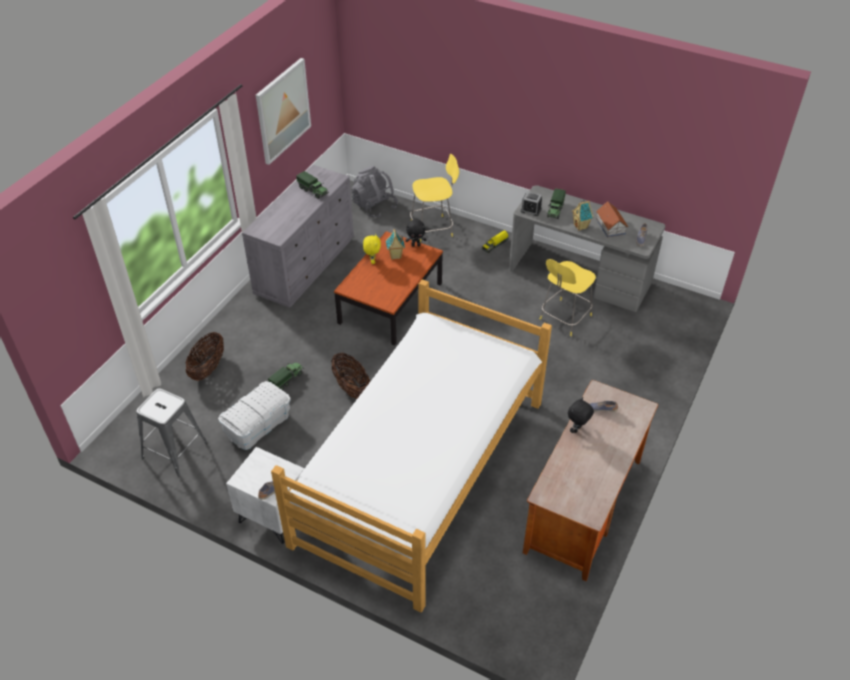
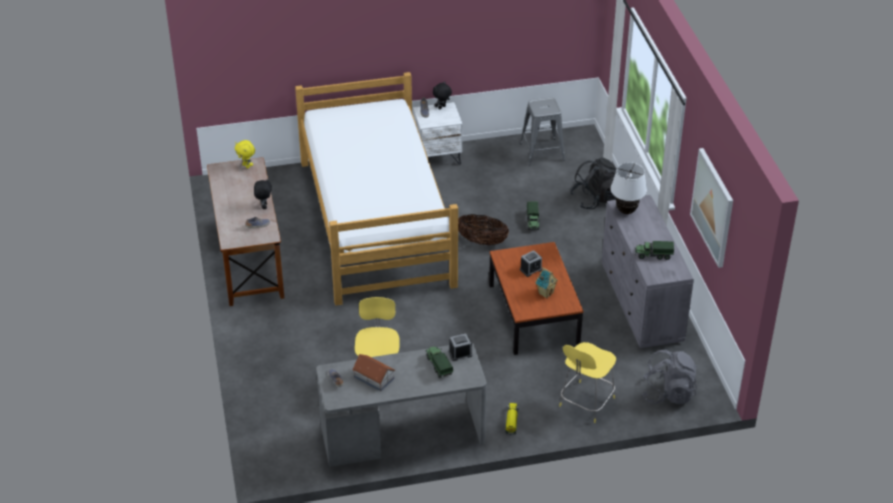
camera: 140 degrees right, 5 degrees down
(208, 368) = (595, 199): basket -> black backpack
(258, 425) = (512, 189): white storage box -> none
(280, 230) = (626, 211): none -> white table lamp
(372, 261) = (557, 279): yellow plush toy -> yellow plush toy (246, 166)
(382, 279) = (531, 269): none -> alarm clock
(416, 245) = (542, 312): black plush toy -> black plush toy (442, 107)
(581, 226) = (400, 362): toy house -> none

